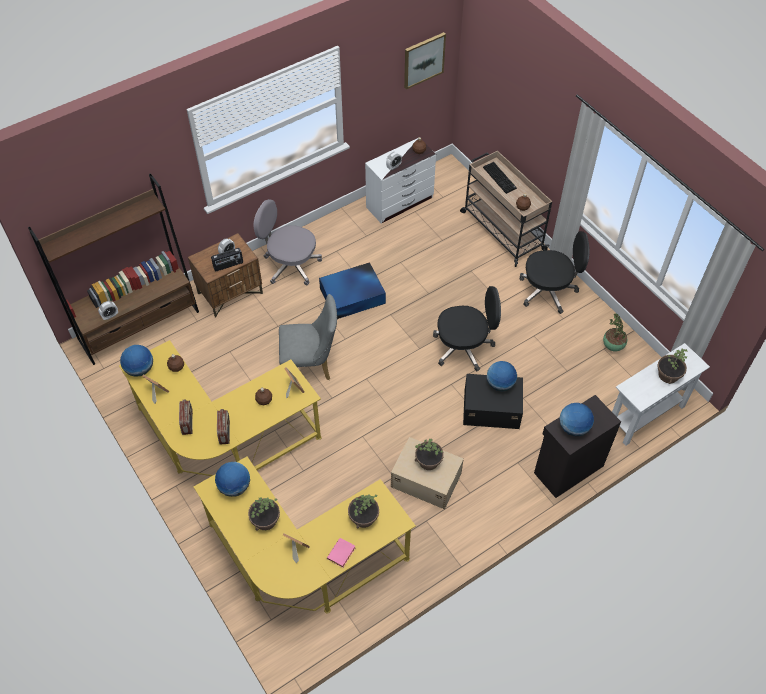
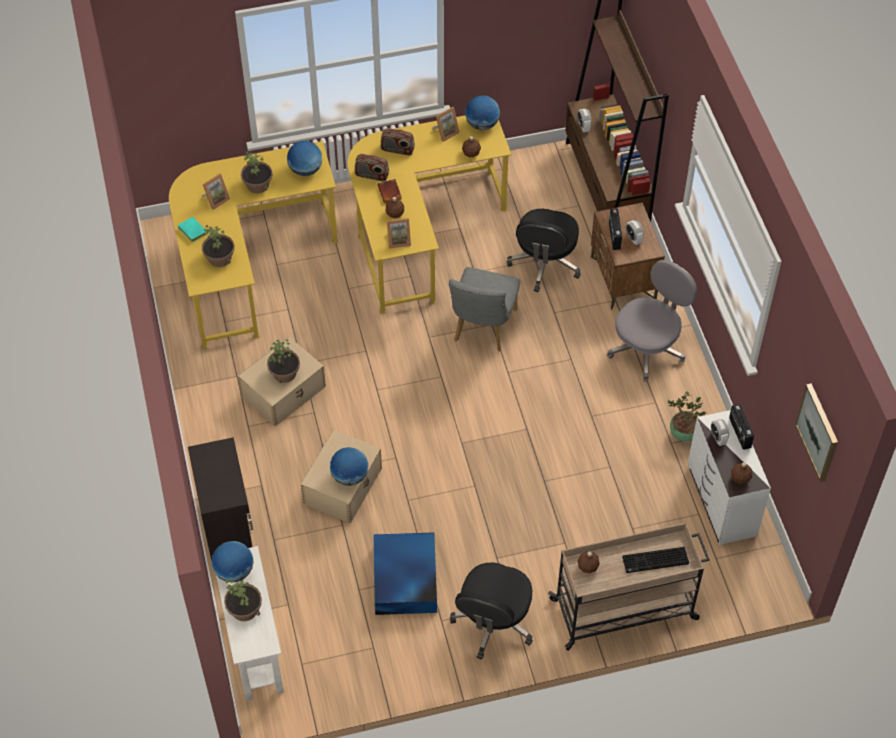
camera: 110 degrees right, 0 degrees up
(242, 411) = (390, 193): none -> brown book
(341, 554) = (191, 231): pink book -> turquoise book
(353, 296) = (571, 399): blue storage box -> blue storage box (404, 580)
(384, 158) = (739, 433): none -> radio
(464, 347) = (443, 490): black office chair -> black office chair (544, 264)
(490, 408) = (343, 485): black storage box -> beige storage box
(573, 428) = (217, 464): globe -> globe (234, 571)
(613, 347) = (371, 660): potted plant -> potted plant (682, 434)

